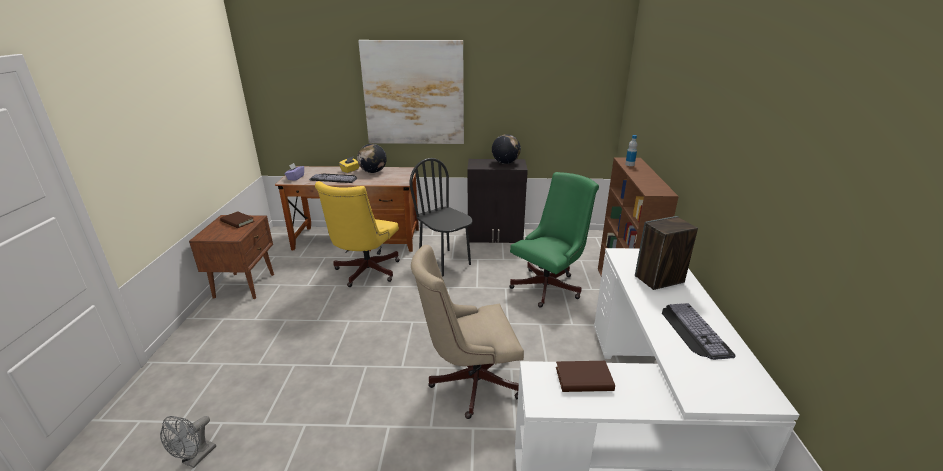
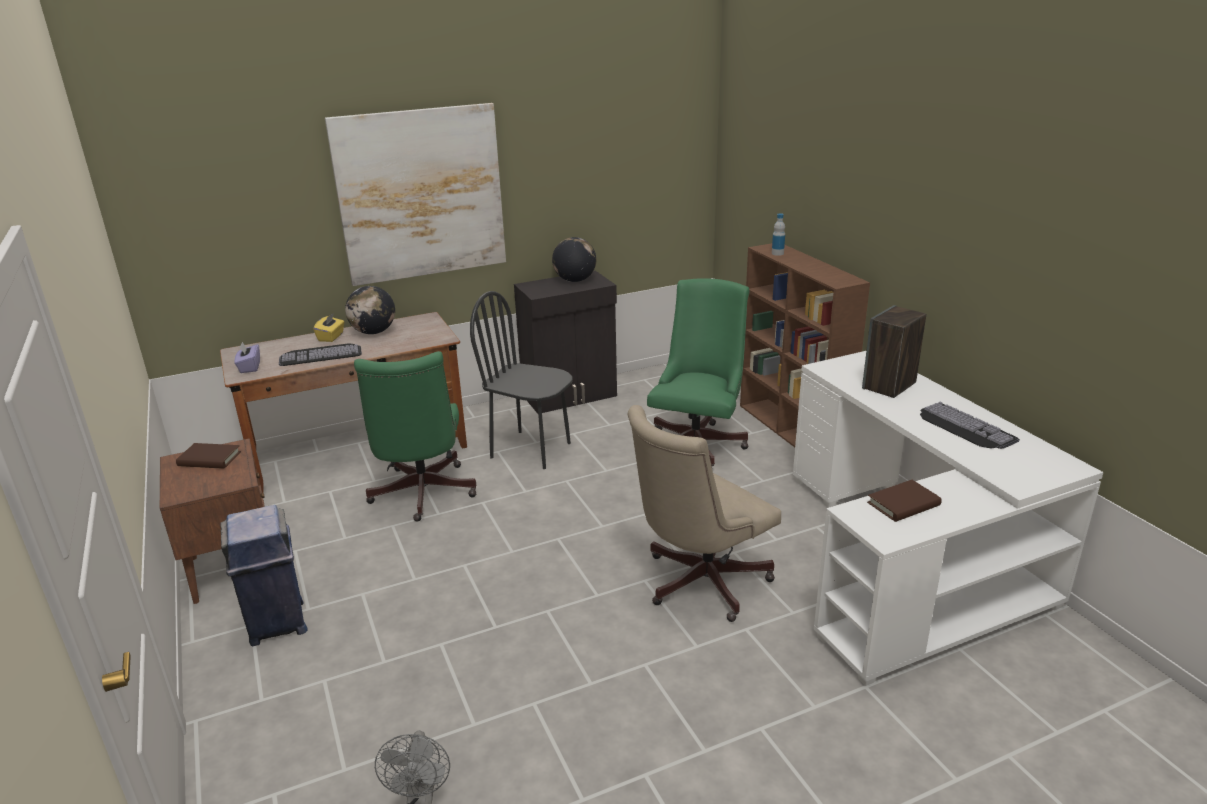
camera: 25 degrees left, 0 degrees up
(234, 322) = (277, 624): none -> blue trash can
(365, 272) = (421, 495): yellow office chair -> green office chair

